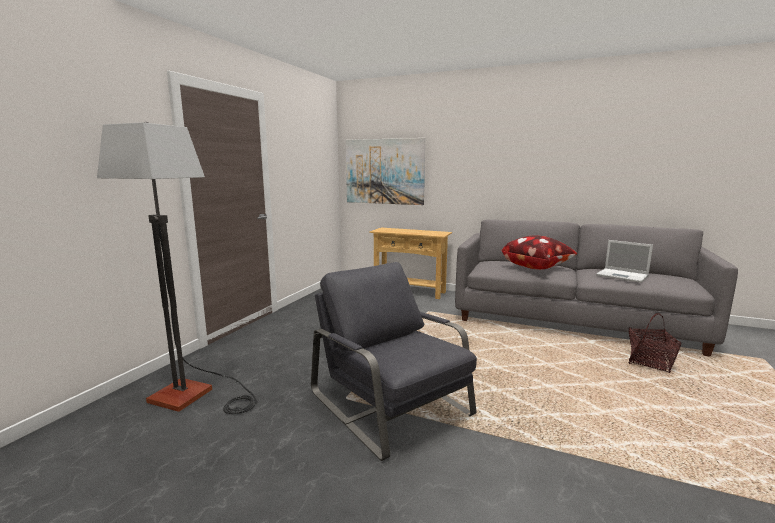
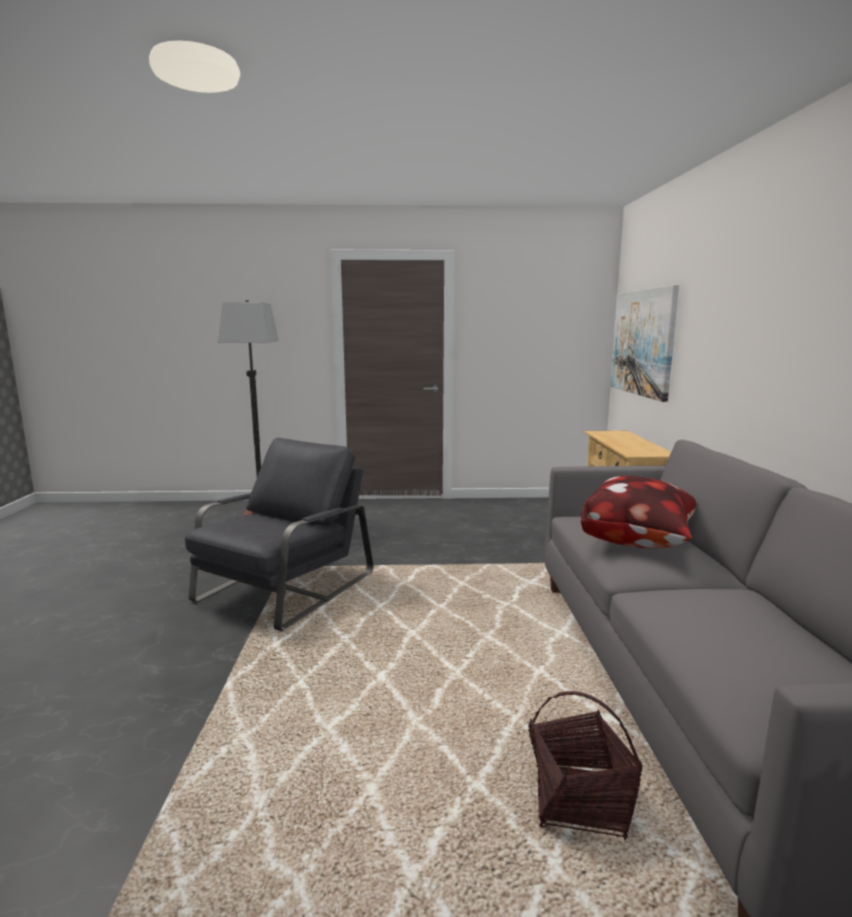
camera: 65 degrees right, 0 degrees up
(623, 276) = (716, 620): laptop -> none

